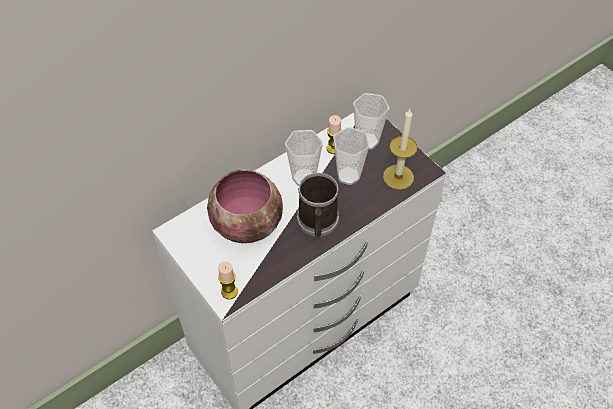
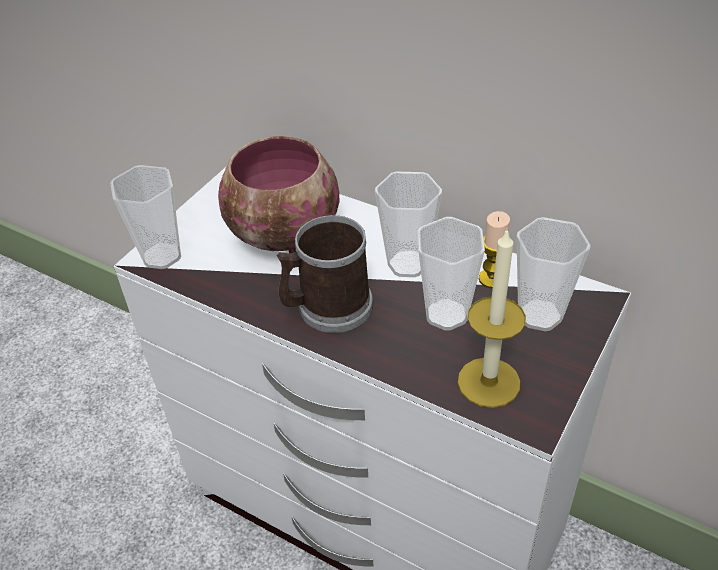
camera: 70 degrees right, 10 degrees down
(229, 292) = (162, 256): candle -> cup

